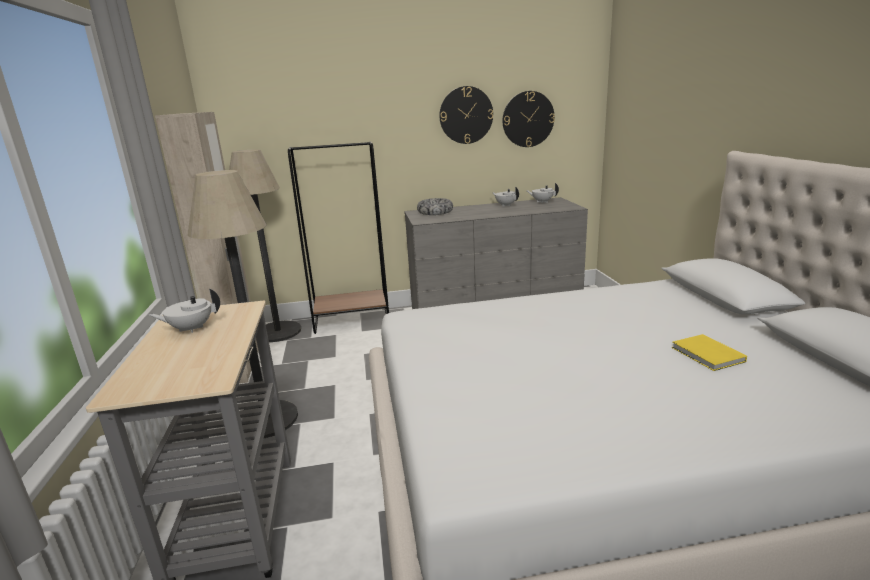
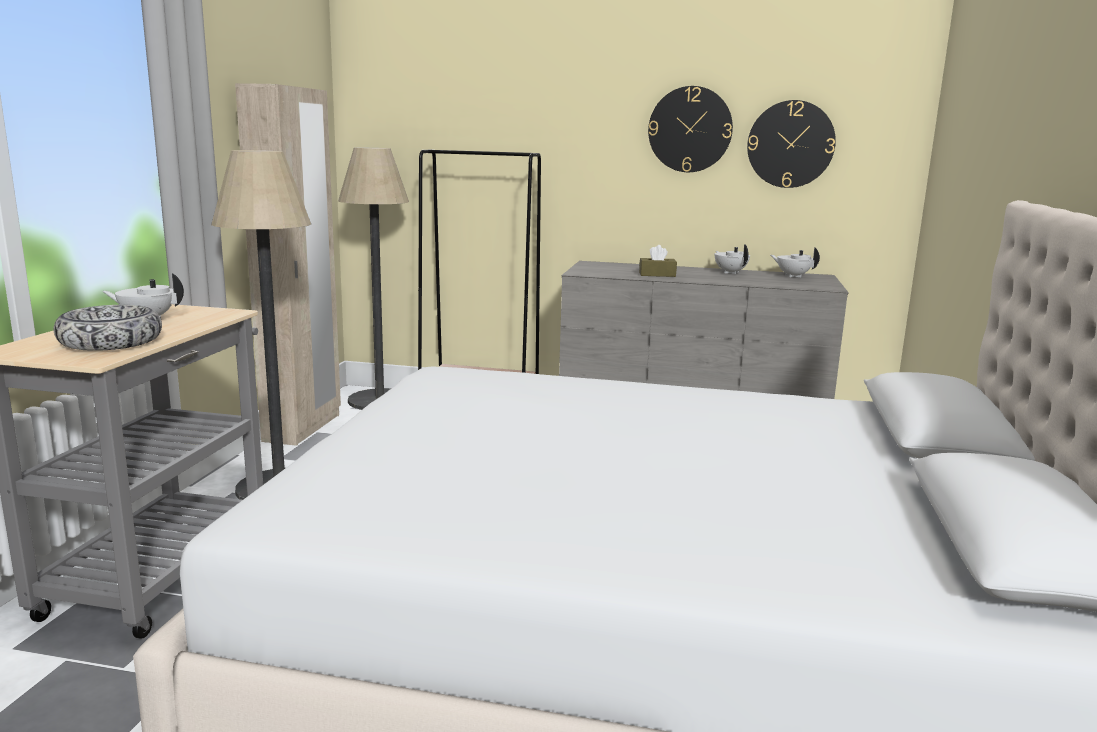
camera: 20 degrees right, 5 degrees down
(435, 212) = (616, 267): bowl -> bowl (111, 342)
(468, 214) = (657, 274): none -> brown tissue box
(708, 355) = (776, 489): yellow book -> none

